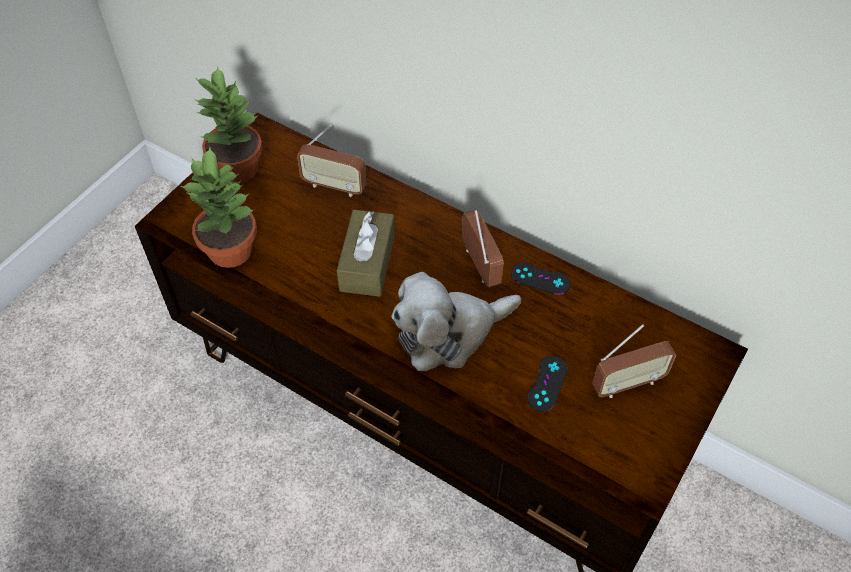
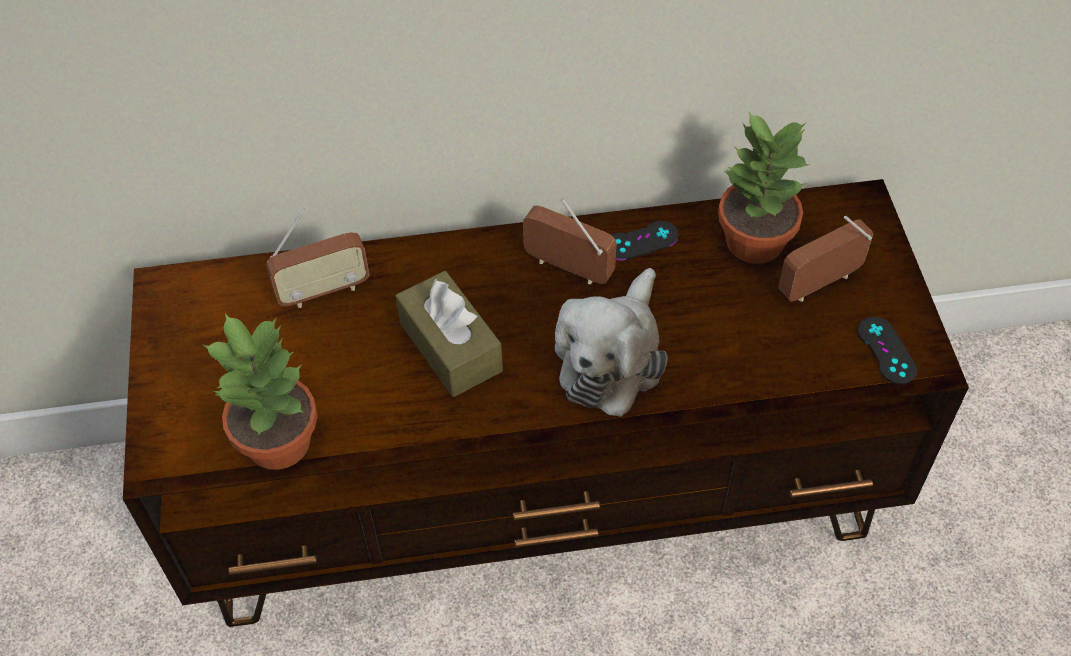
camera: 40 degrees left, 0 degrees up
(237, 167) = (181, 346): potted plant -> potted plant (752, 241)
(547, 383) = (752, 337): black game controller -> black game controller (886, 350)
(627, 383) = (820, 284): radio -> radio turned 150 degrees counterclockwise

